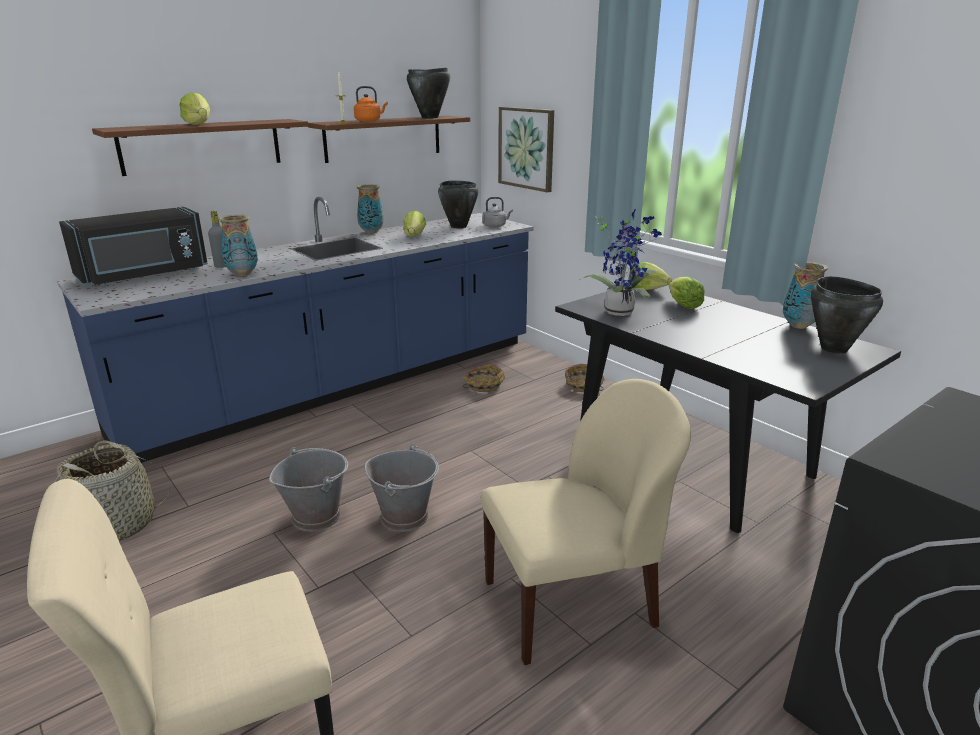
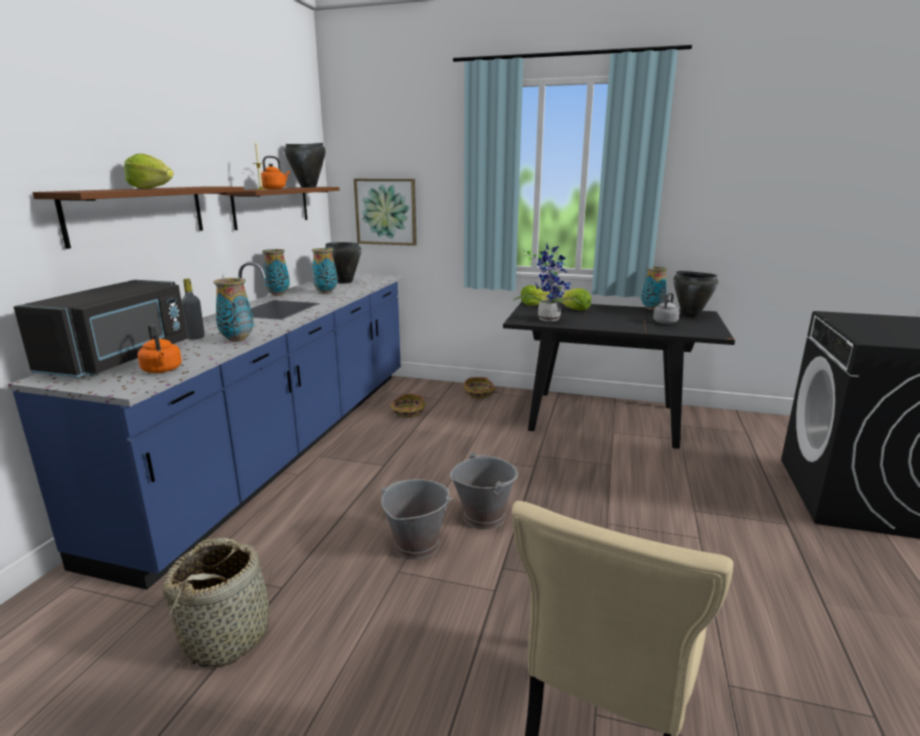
camera: 35 degrees left, 5 degrees down
(143, 291) = (162, 370): none -> orange kettle
(414, 236) = (326, 292): lettuce -> vase
(495, 226) = (373, 278): grey kettle -> grey kettle (665, 322)
(572, 603) = (659, 521): beige chair -> none

